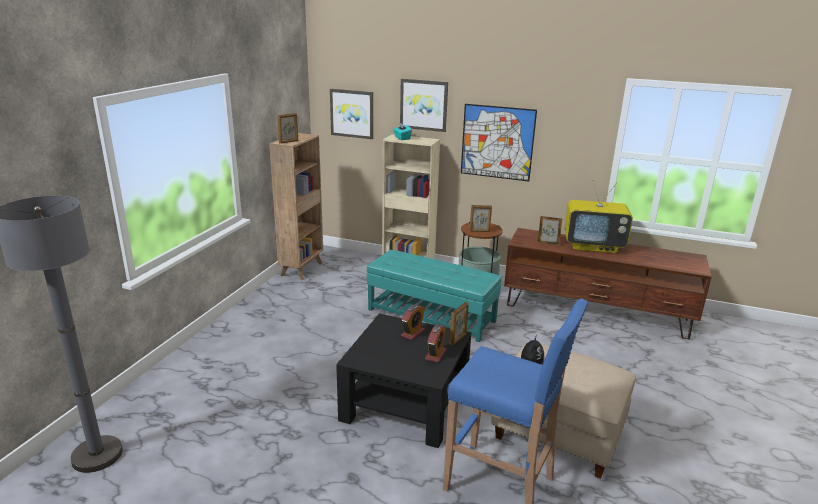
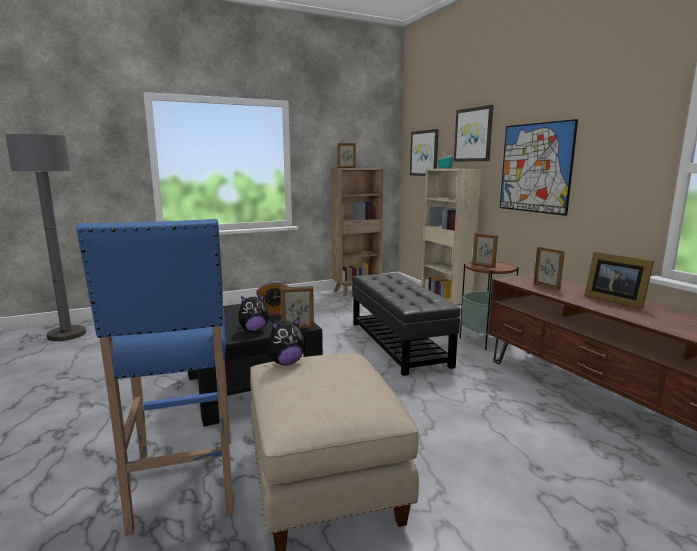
camera: 45 degrees right, 10 degrees down
(431, 315) = (398, 343): turquoise ottoman -> black ottoman
(435, 355) = (253, 330): alarm clock -> plush toy
(594, 246) = (613, 300): television -> picture frame

